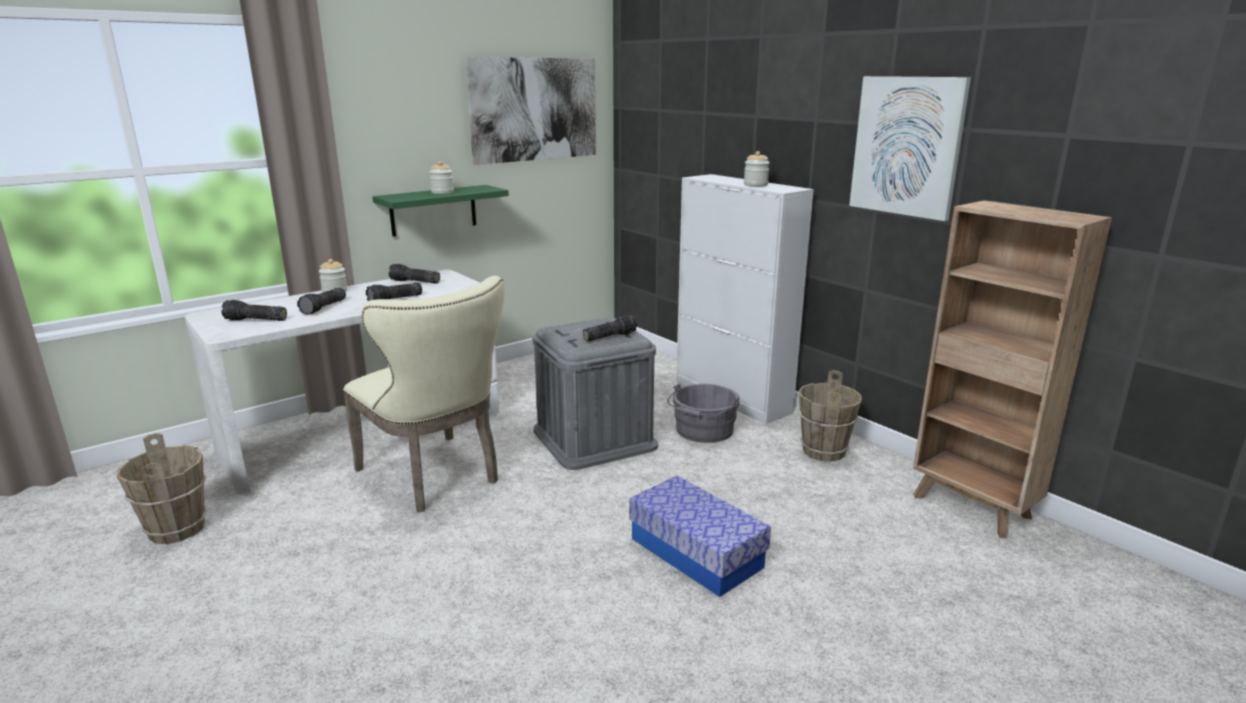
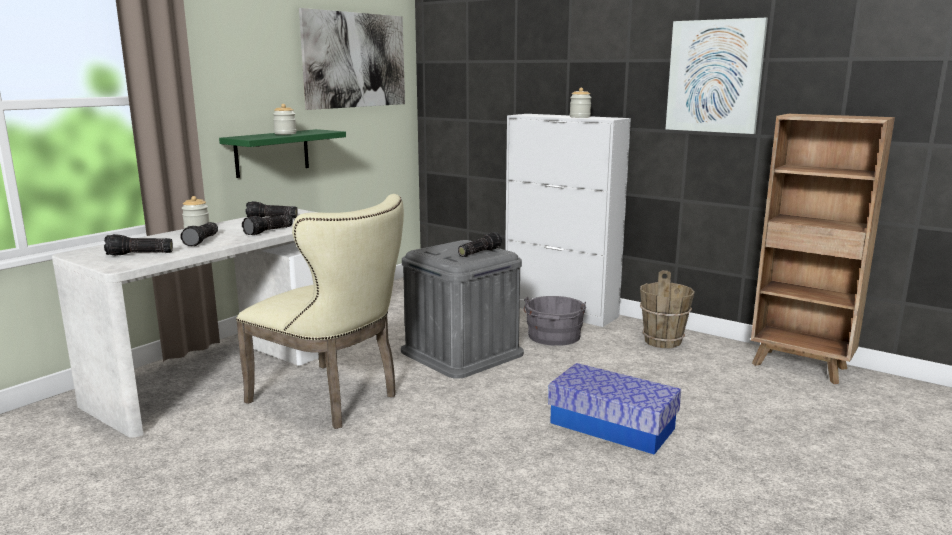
camera: 15 degrees left, 5 degrees down
(178, 529) = (83, 476): brown bucket -> none

